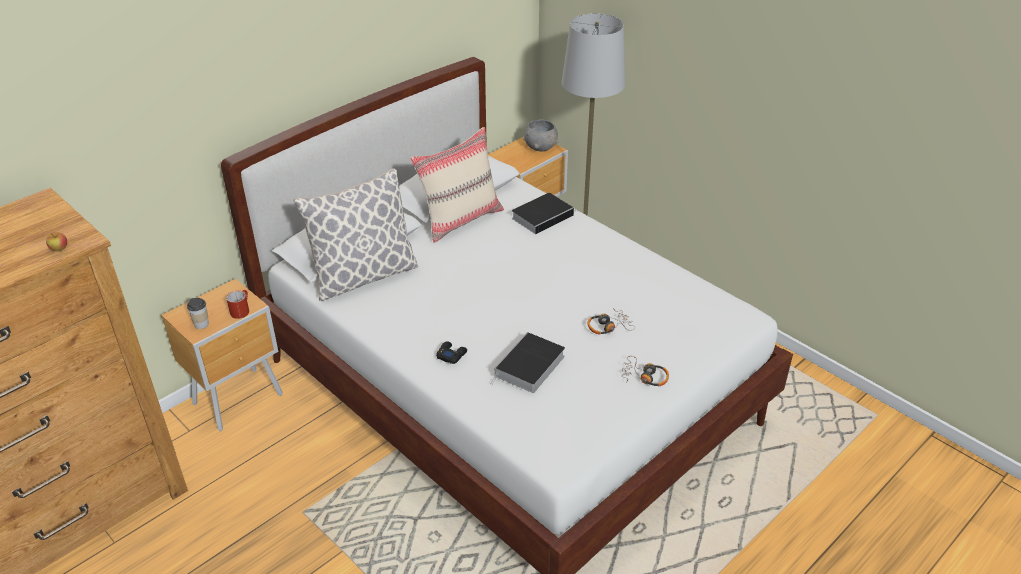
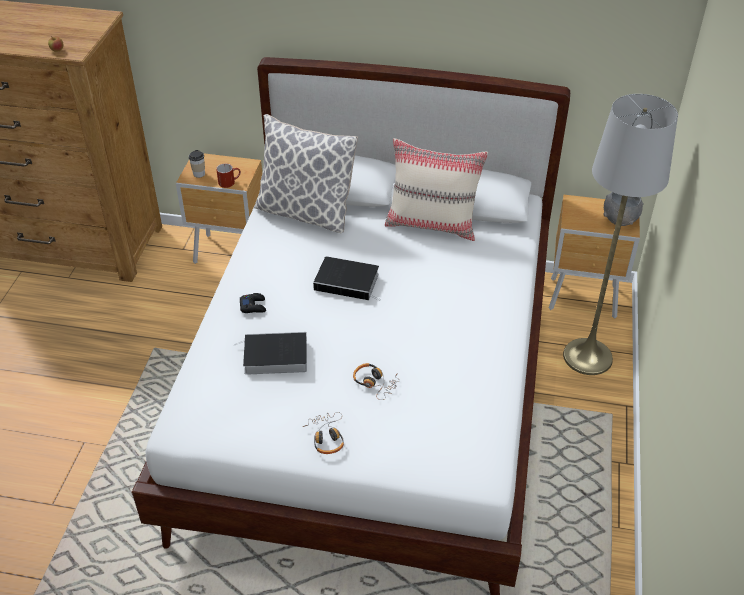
camera: 55 degrees right, 5 degrees up
(543, 216) = (493, 268): book -> book (348, 282)

